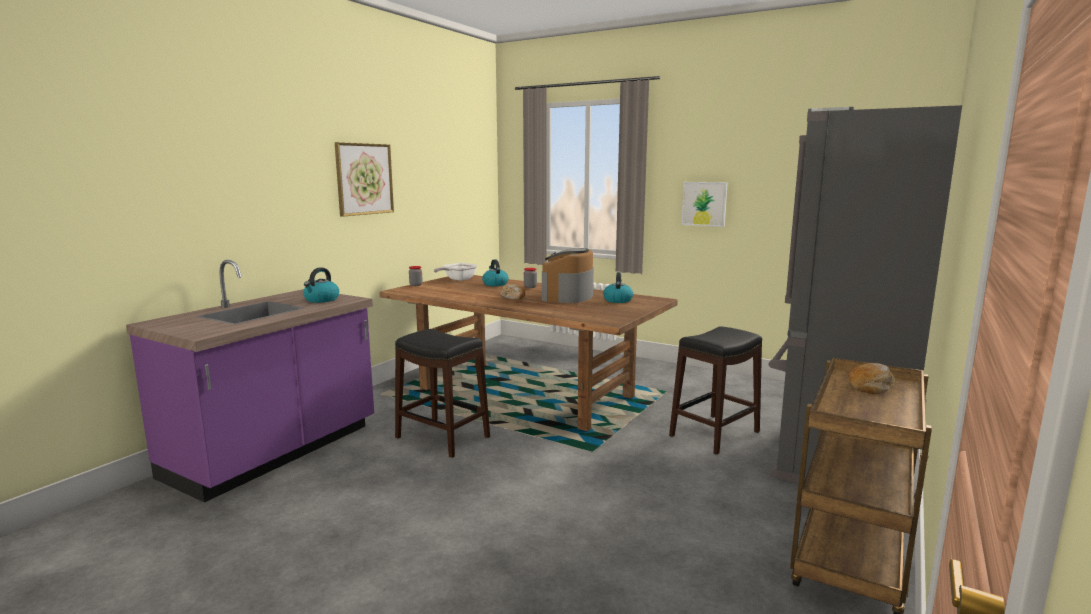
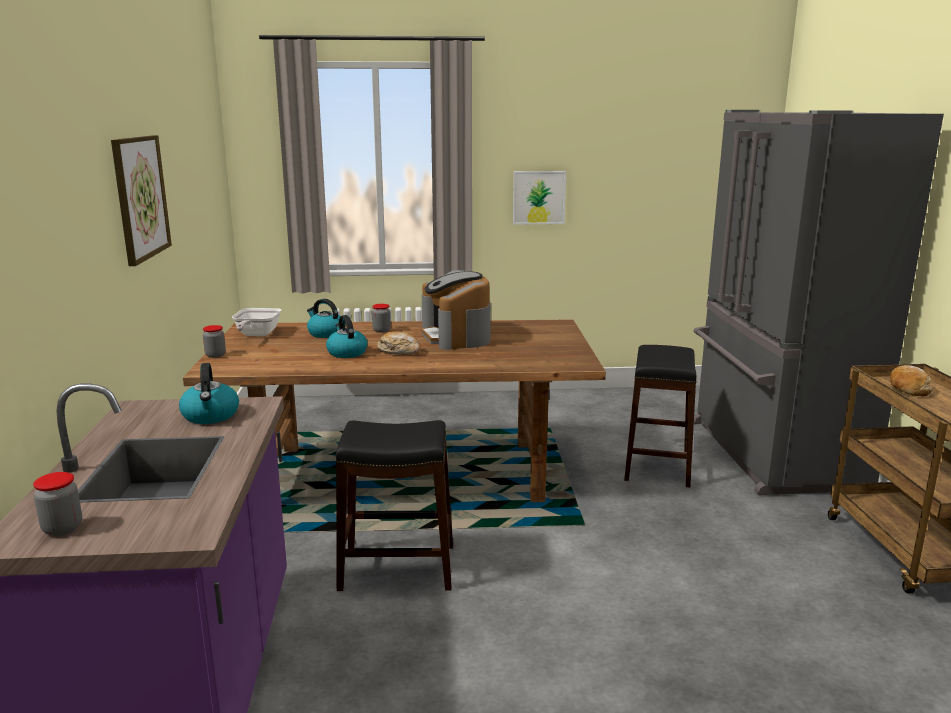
camera: 35 degrees left, 5 degrees up
(173, 323) = (62, 528): none -> jar
(617, 300) = (521, 332): kettle -> kettle (346, 353)

